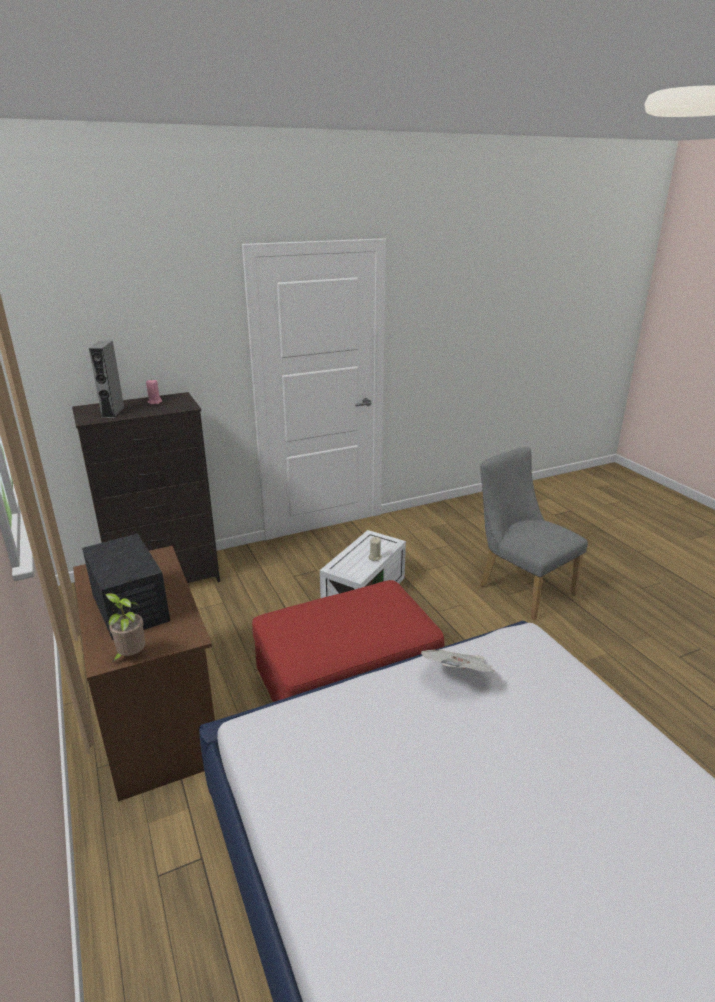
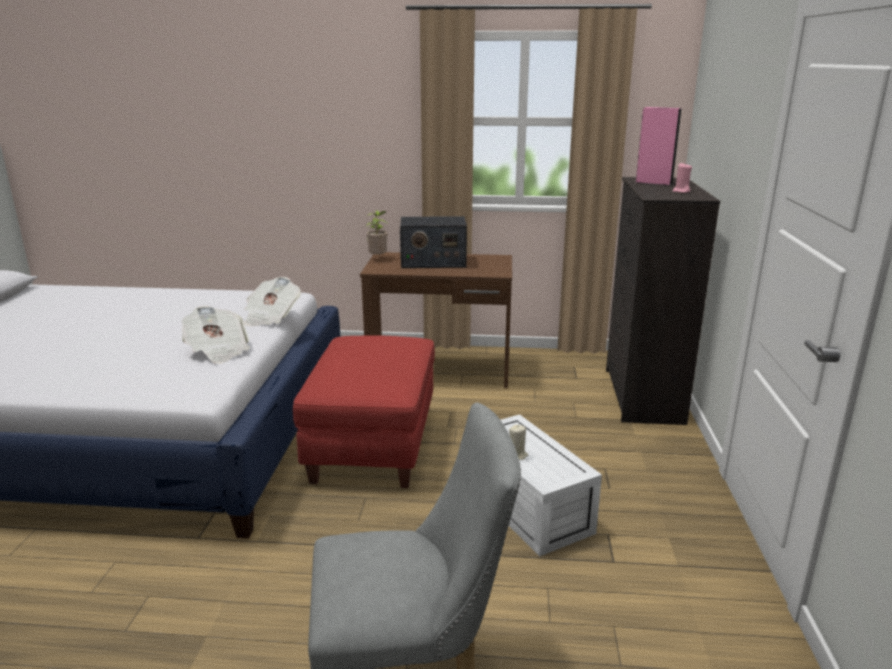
camera: 120 degrees right, 5 degrees down
(113, 412) = (654, 183): grey speaker -> pink speaker
(344, 695) = (271, 317): none -> newspaper

